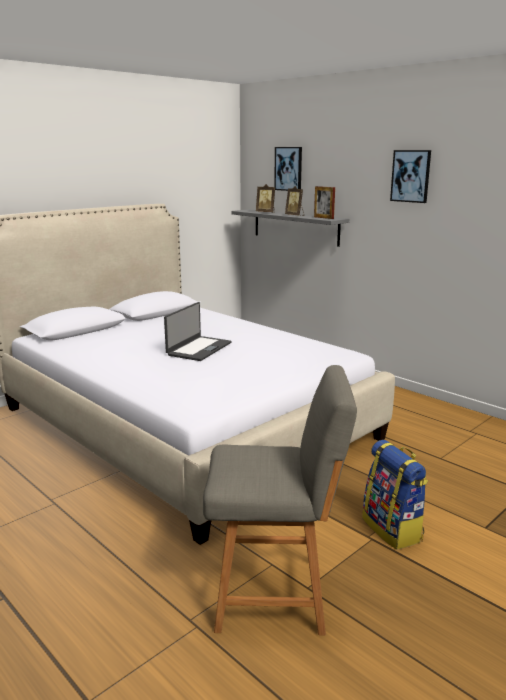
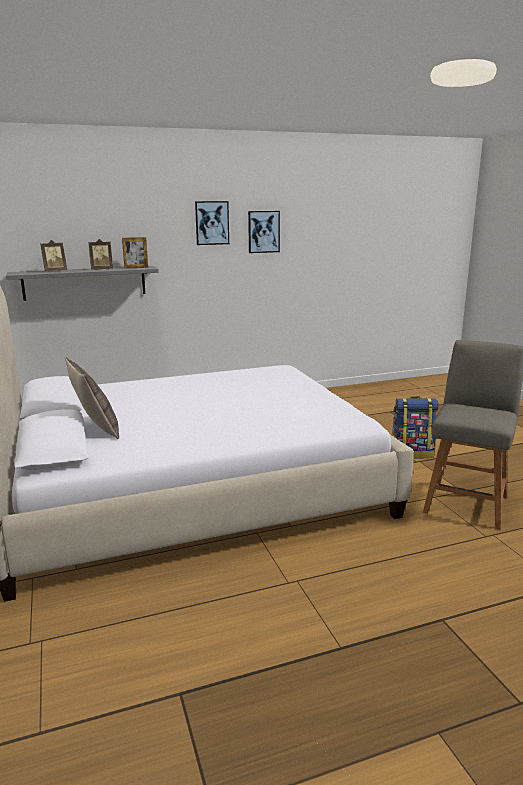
camera: 65 degrees left, 0 degrees up
(113, 331) = (95, 429): none -> pillow
(198, 349) = (214, 403): laptop -> none
(288, 169) = (66, 222): picture -> picture (263, 231)

